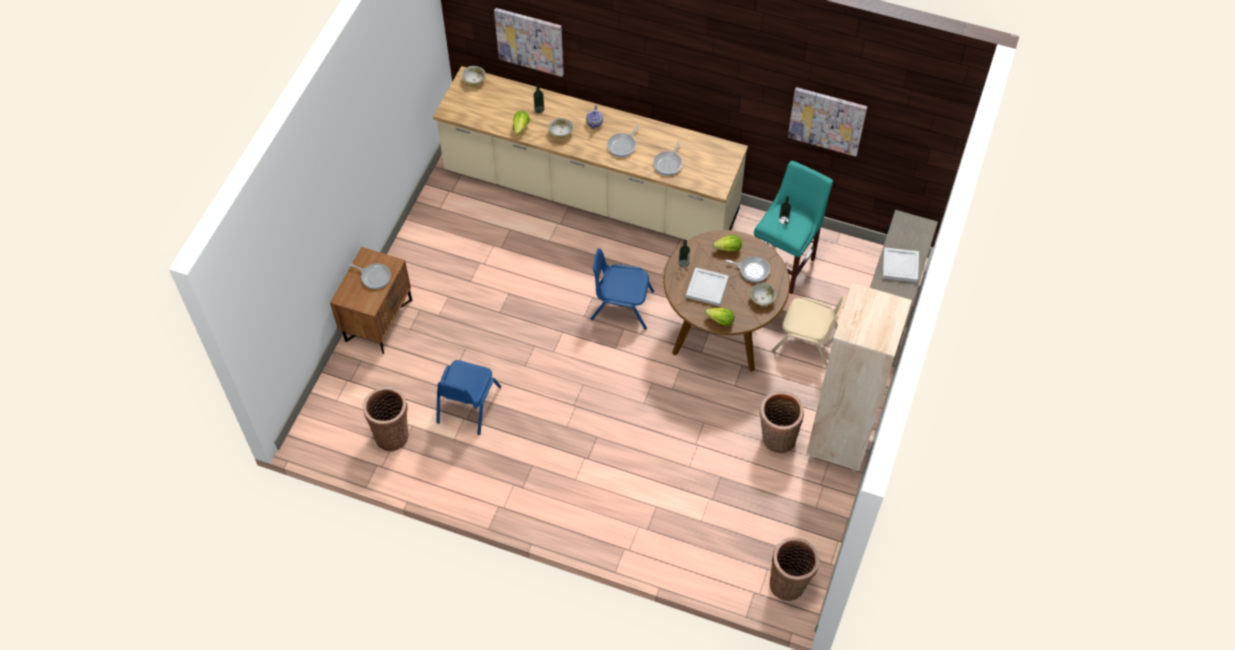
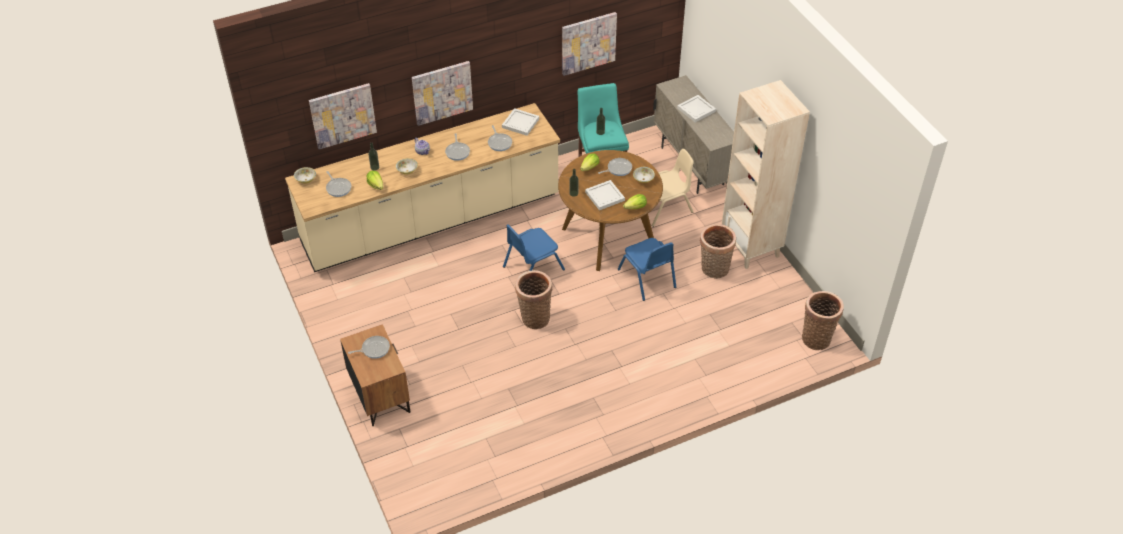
camera: 45 degrees left, 10 degrees down
(392, 434) = (478, 453): basket -> basket (534, 317)
(467, 405) = (507, 397): blue chair -> blue chair (647, 278)
(489, 107) = (338, 187): none -> frying pan
(642, 77) = (442, 92): none -> picture
(710, 157) = (520, 123): none -> white tray

